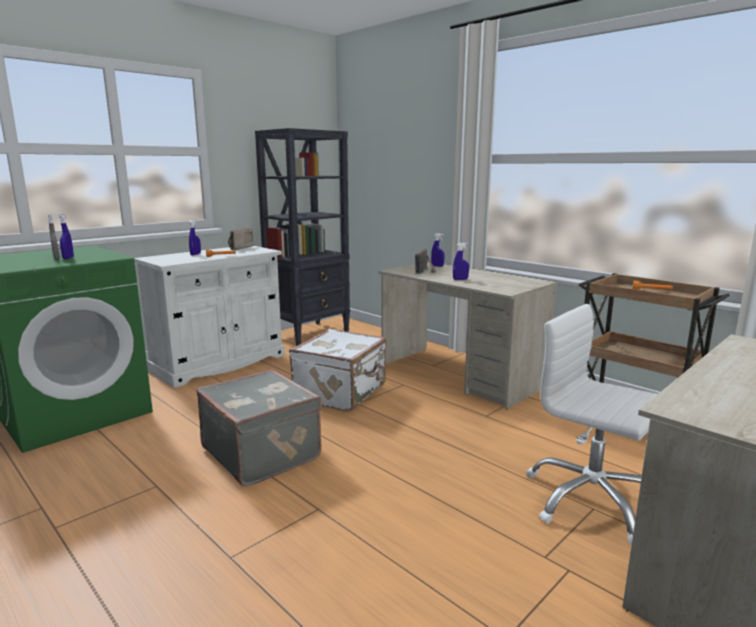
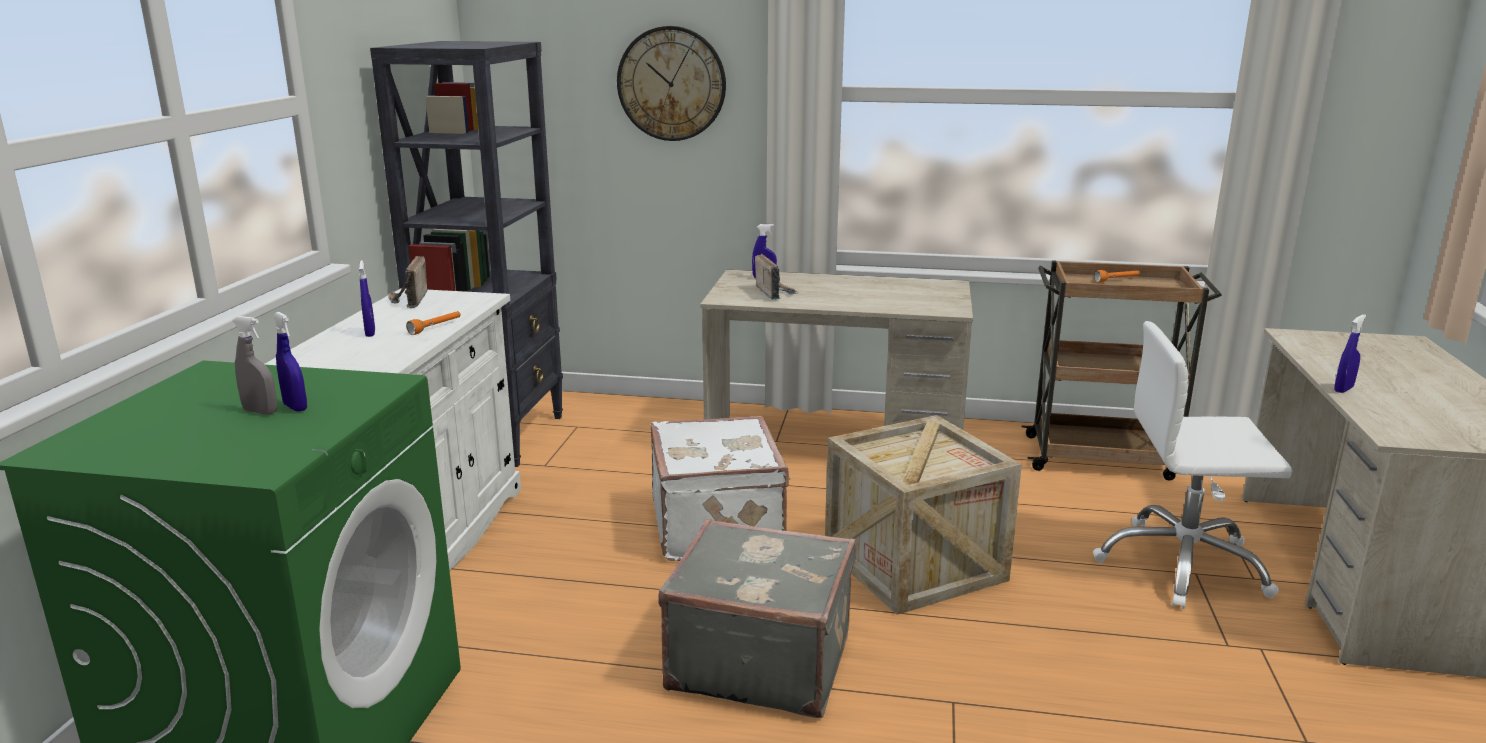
camera: 35 degrees left, 5 degrees up
(409, 440) = (914, 564): none -> crate
(418, 155) = (671, 84): none -> wall clock
(460, 279) = (852, 299): blue spray bottle -> blue spray bottle (1343, 389)

